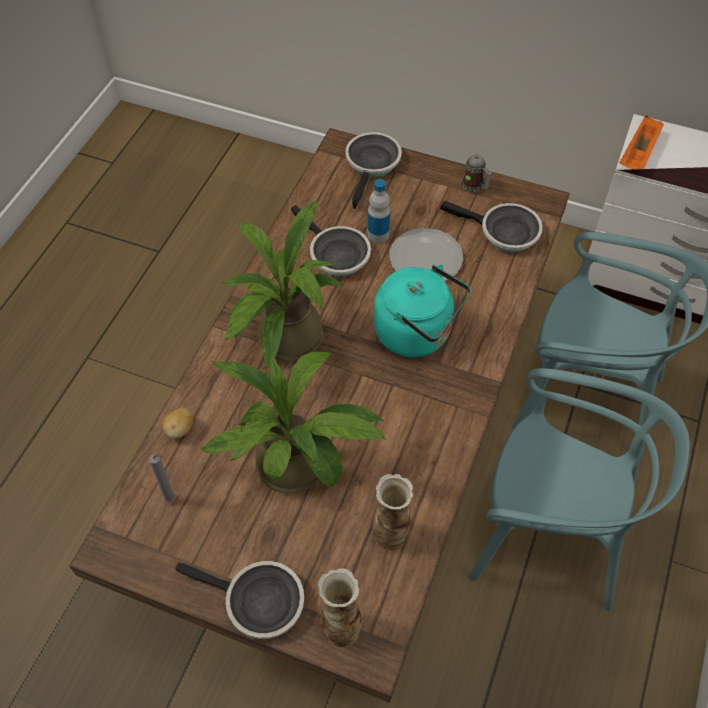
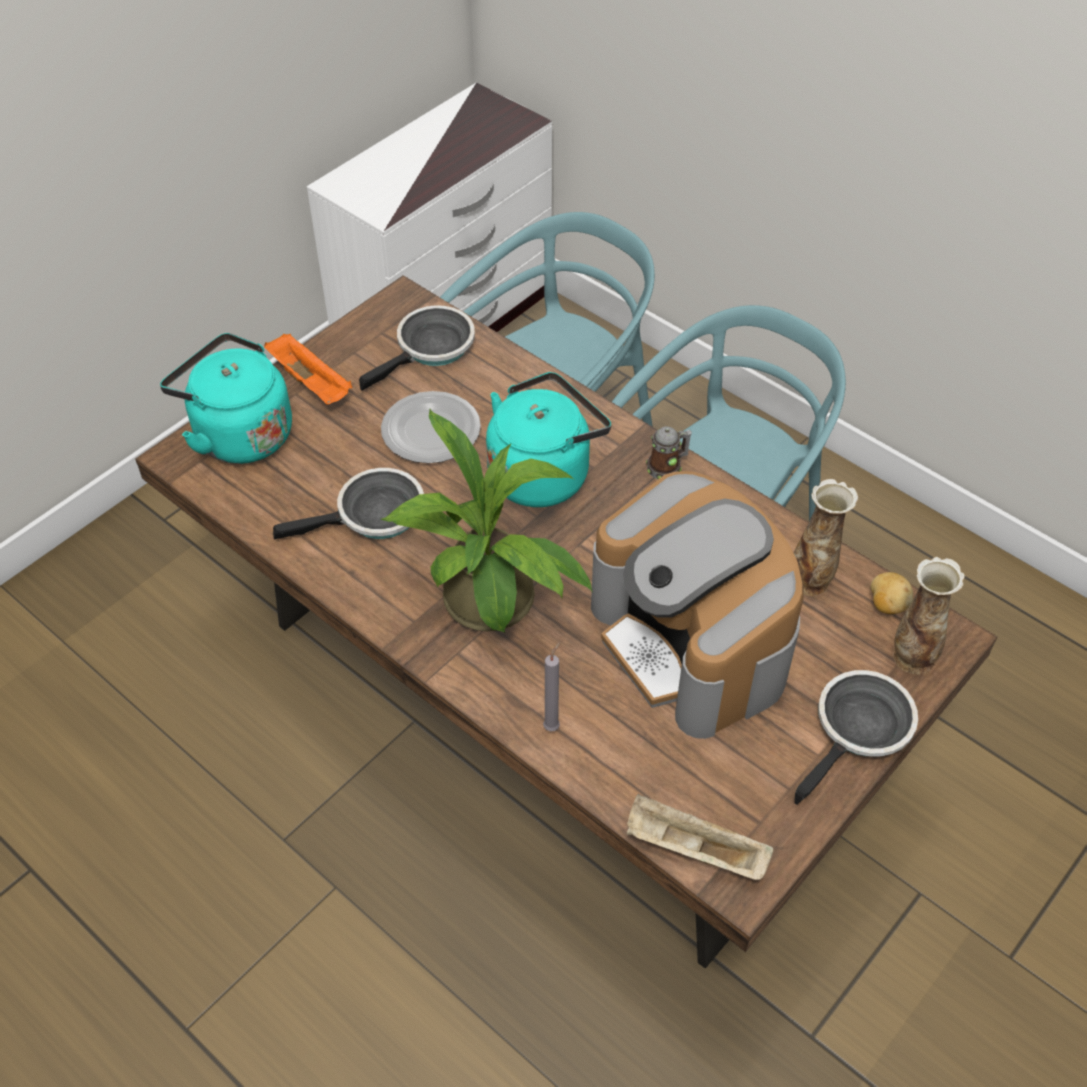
camera: 70 degrees left, 5 degrees down
(126, 514) = (693, 850): none -> beige tray
(172, 500) = (690, 791): grey candle -> grey candle (553, 726)
(180, 430) = (584, 759): potato -> potato (887, 604)
(299, 469) = (692, 643): potted plant -> coffee machine
(372, 165) = (238, 434): frying pan -> turquoise kettle
(378, 235) = (365, 464): bottle -> none
(475, 186) = (341, 349): mug -> mug (667, 467)
(638, 154) = (373, 205): orange tray -> orange tray (311, 383)

